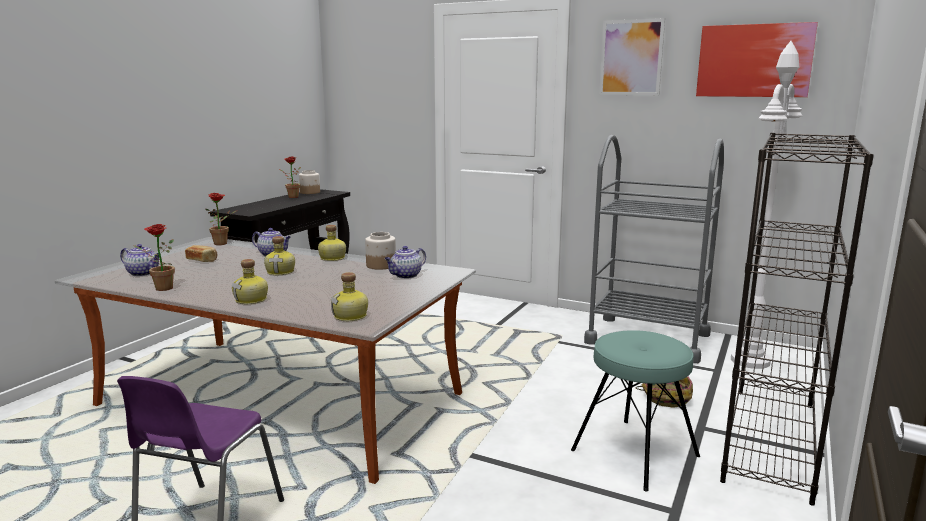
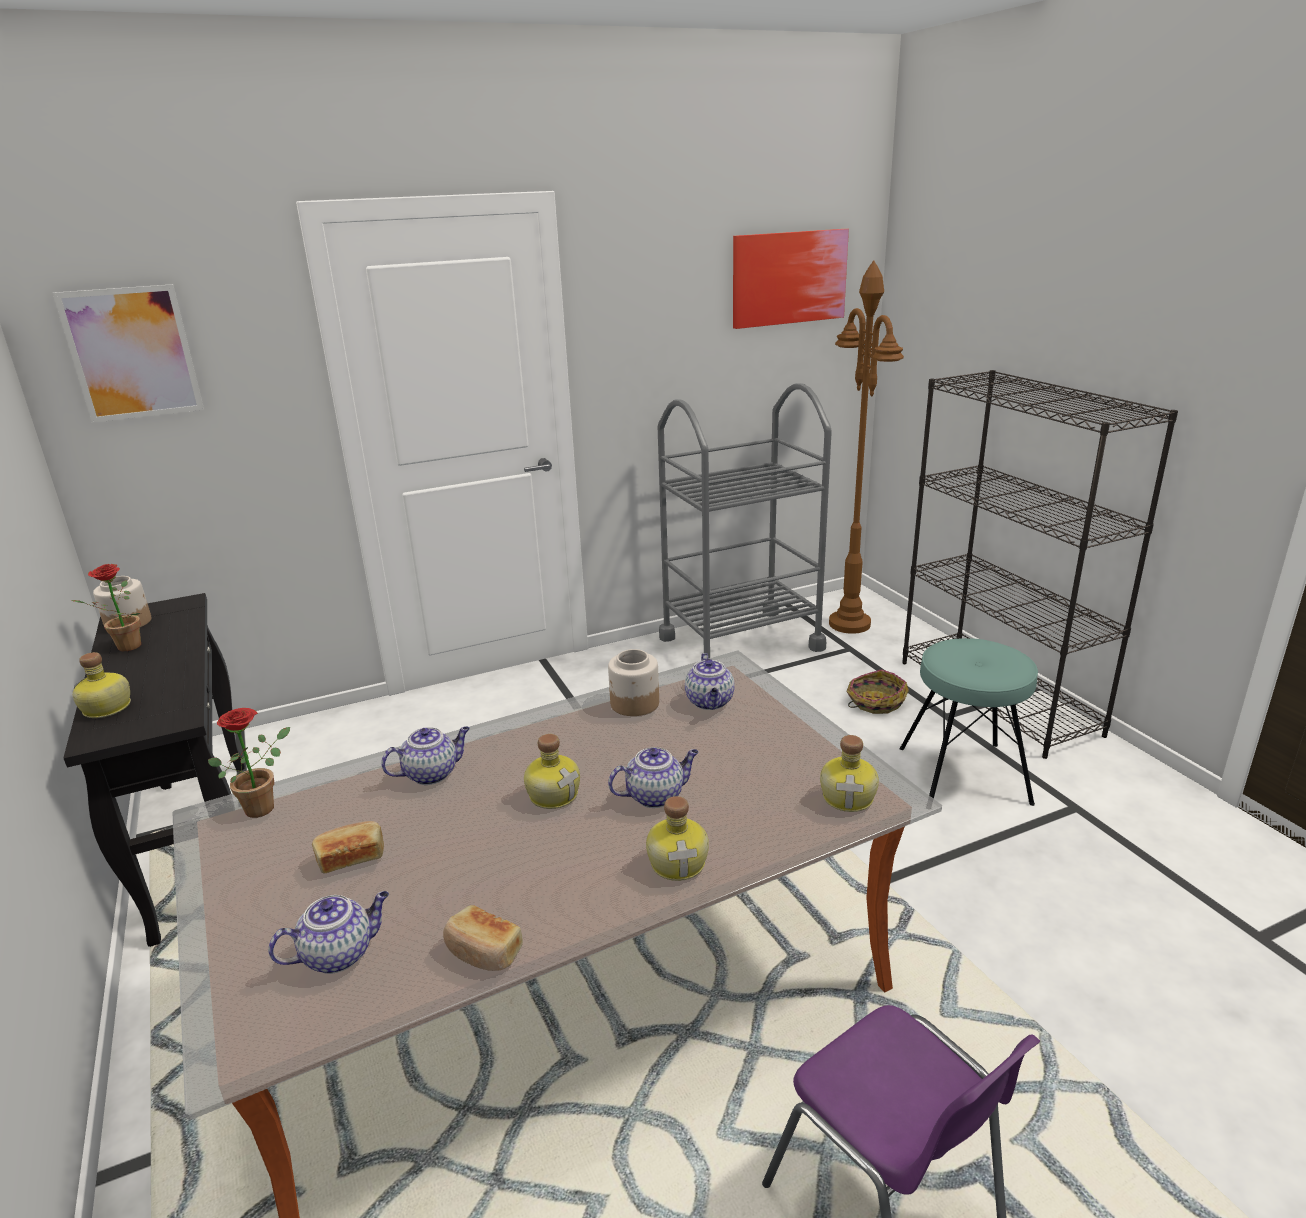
camera: 50 degrees left, 10 degrees up
(160, 288) = (483, 952): potted plant -> bread
(302, 285) = (656, 795): none -> teapot
(332, 258) = (540, 729): bottle -> bottle (107, 709)
(631, 57) = (650, 283): picture -> picture (132, 353)
(750, 361) = (850, 624): white floor lamp -> brown floor lamp

